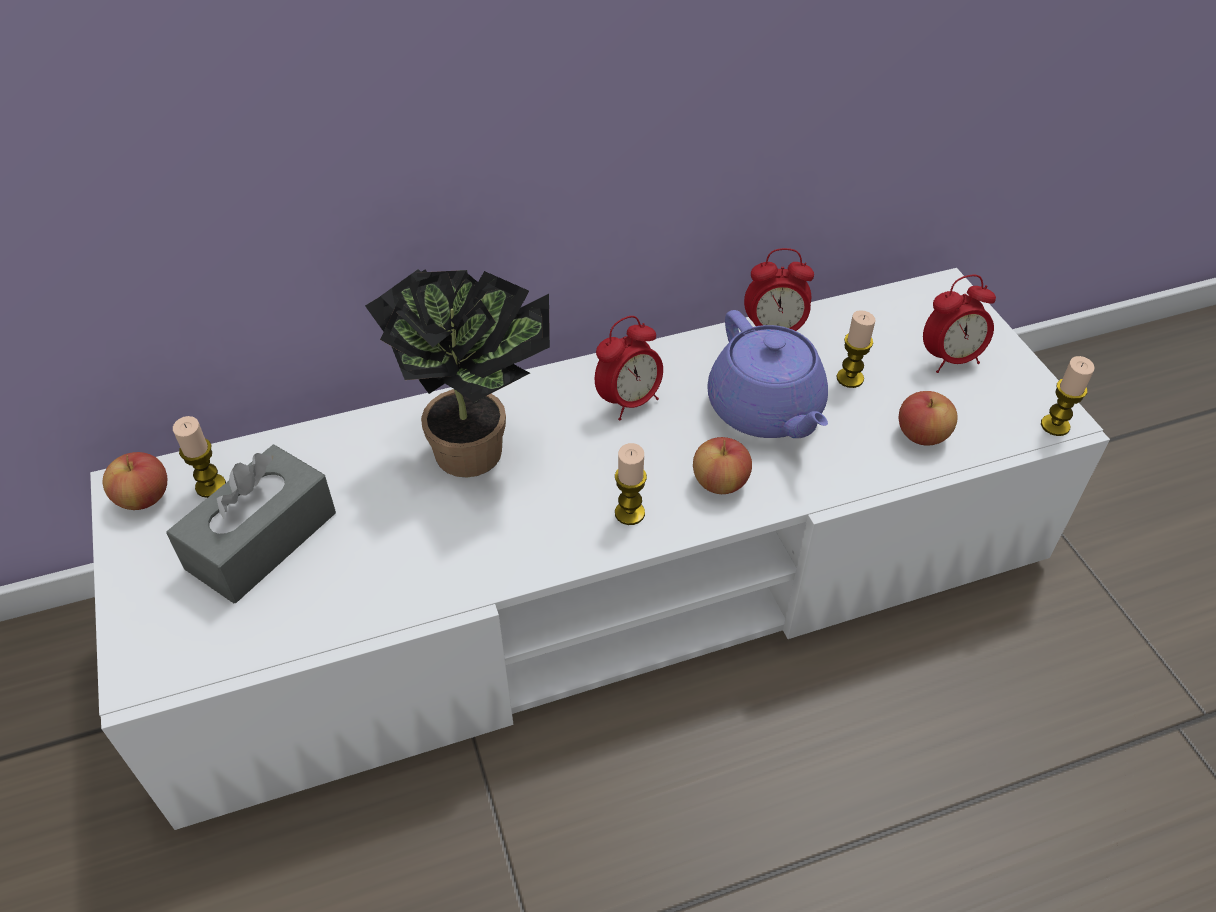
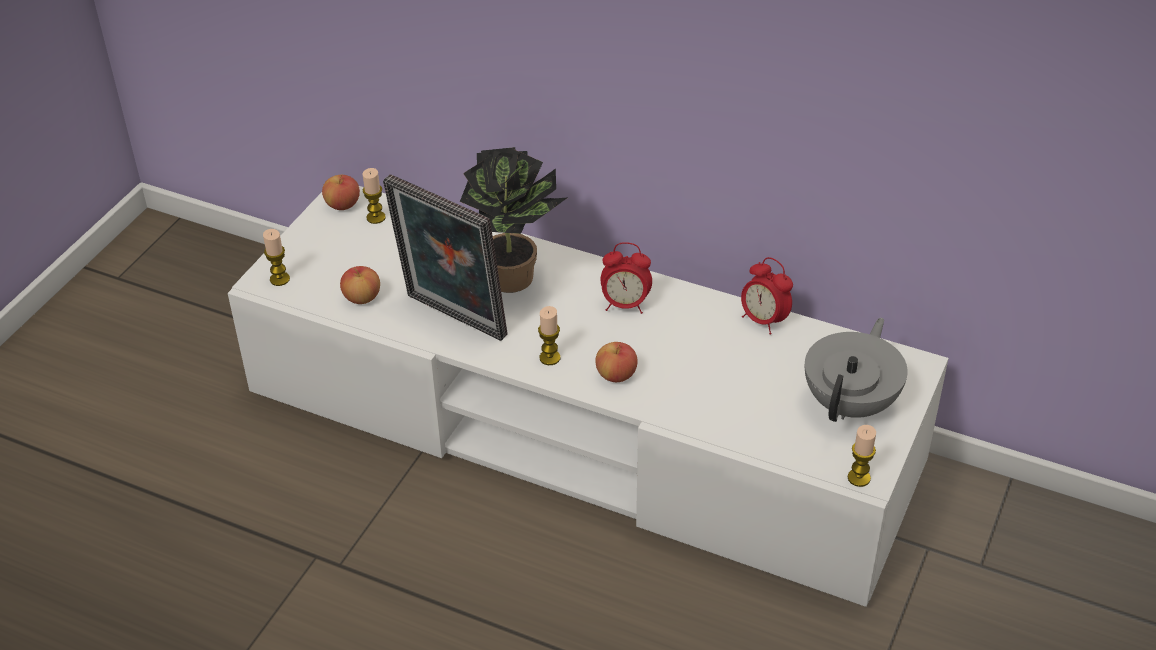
camera: 45 degrees right, 5 degrees down
(262, 540) = (369, 257): grey tissue box -> none
(463, 547) = (452, 319): none -> picture frame
(766, 411) = (694, 358): purple teapot -> none
(850, 378) = (770, 373): candle -> candle (279, 279)
(922, 435) = (766, 428): apple -> apple (362, 298)
(950, 359) = (851, 403): alarm clock -> grey teapot

